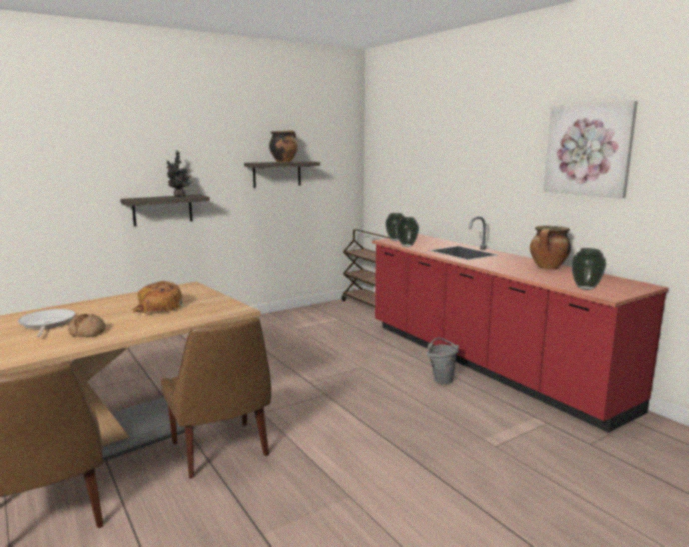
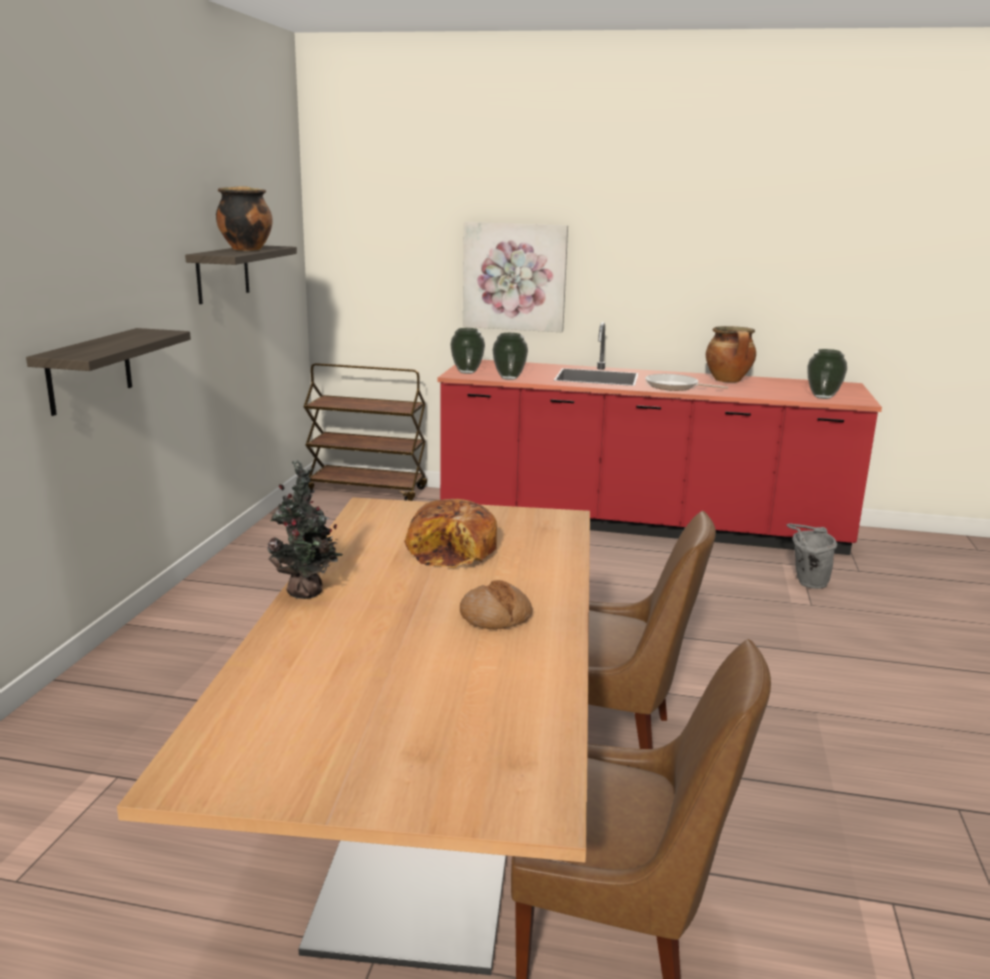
camera: 45 degrees left, 5 degrees up
(47, 324) = (386, 634): frying pan -> frying pan (674, 386)
(179, 196) = (132, 337): potted plant -> potted plant (308, 594)
(441, 379) = (638, 557): grey bucket -> grey bucket (806, 583)
(588, 149) = (757, 226): picture -> picture (514, 277)

